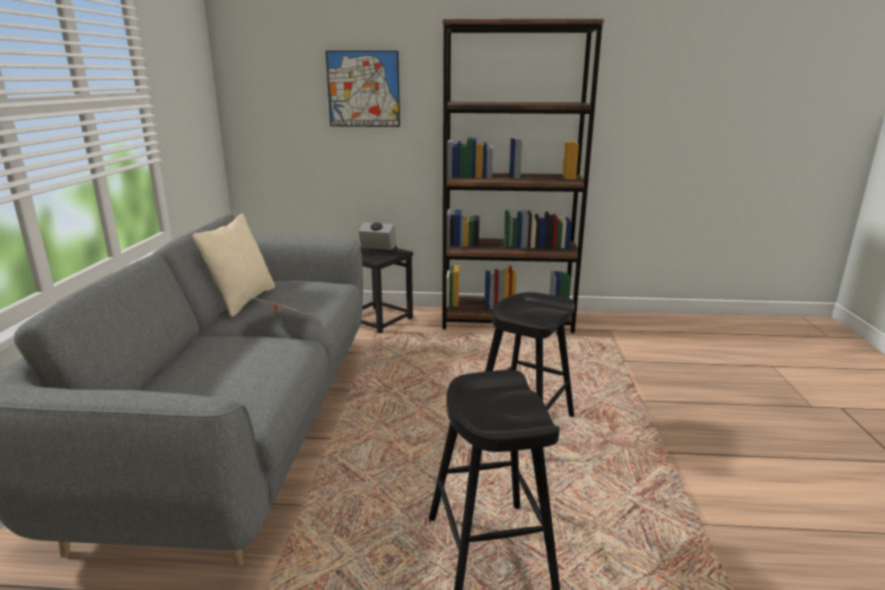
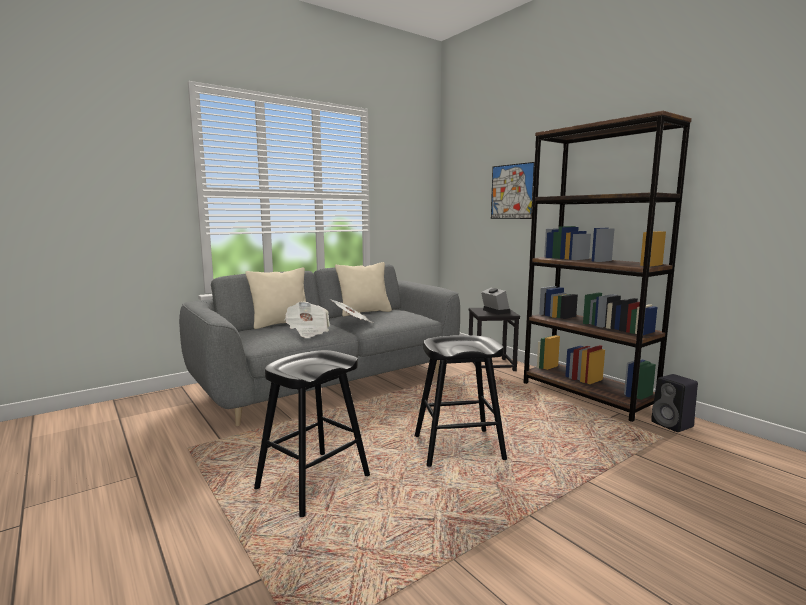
camera: 50 degrees right, 10 degrees down
(168, 364) = (281, 324): none -> beige pillow
(260, 361) = (308, 331): none -> newspaper
(597, 324) = (673, 425): none -> black speaker

